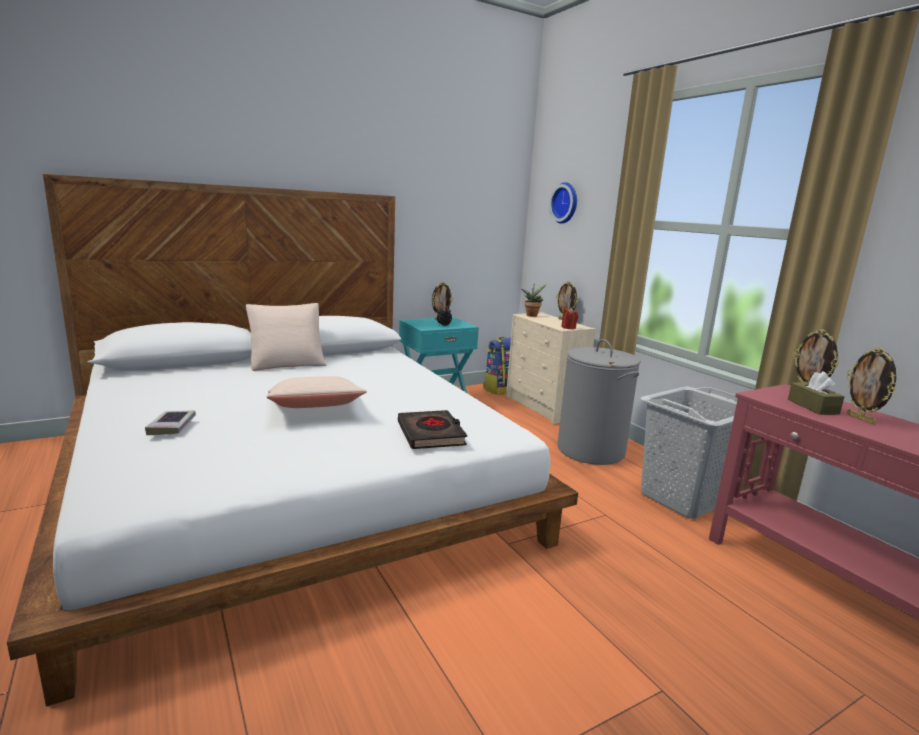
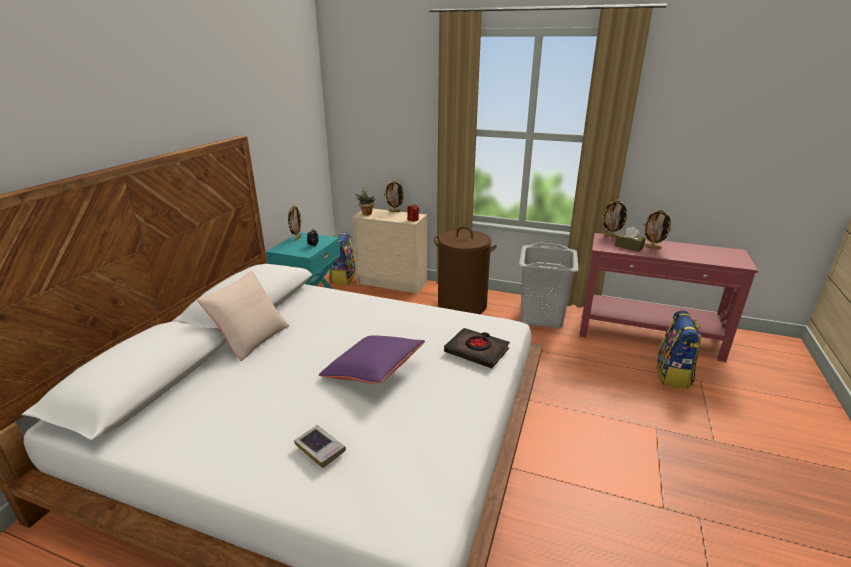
camera: 40 degrees left, 10 degrees up
(315, 409) = (373, 371): beige pillow -> purple pillow
(566, 203) = (373, 113): wall clock -> none
(591, 450) = (462, 305): grey laundry basket -> brown laundry basket
(812, 657) = (673, 375): none -> backpack

